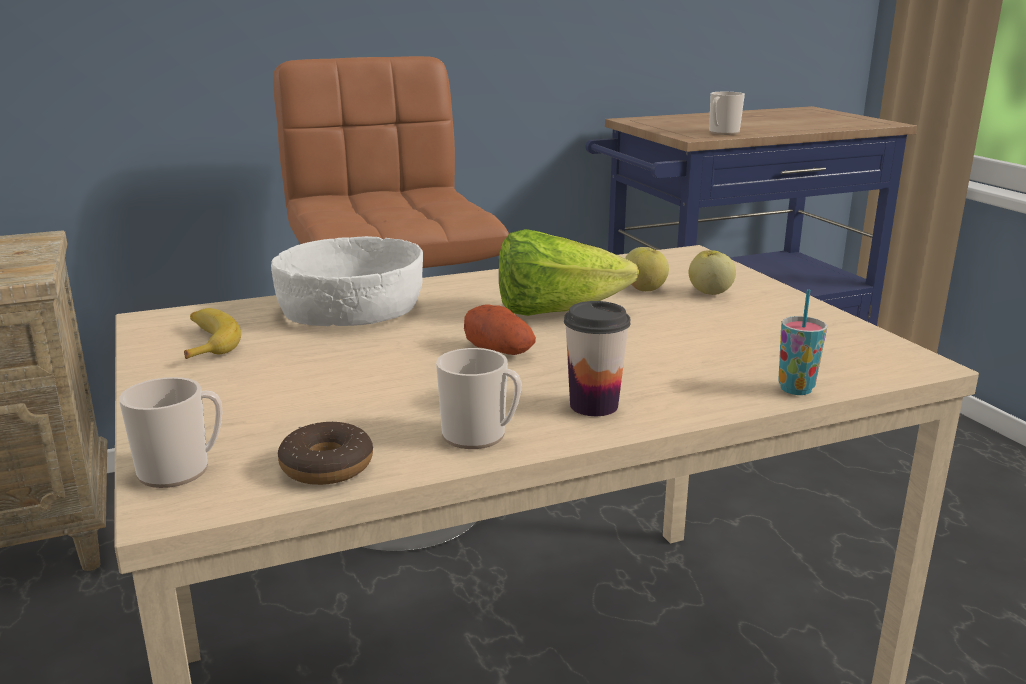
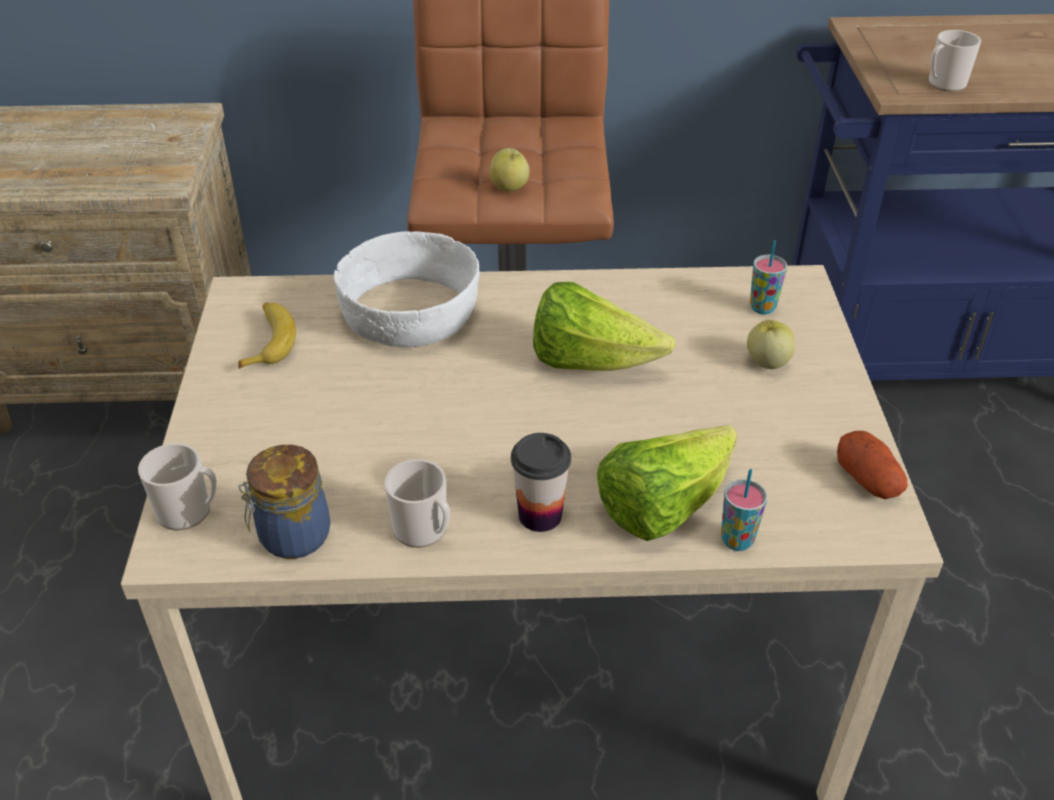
camera: 20 degrees right, 20 degrees up
(327, 466) = (292, 537): donut -> jar
(499, 350) = (505, 412): potato -> potato (867, 480)
(644, 289) = (704, 340): apple -> apple (509, 187)
(675, 268) = (762, 308): none -> cup
(706, 381) = (662, 507): none -> lettuce

